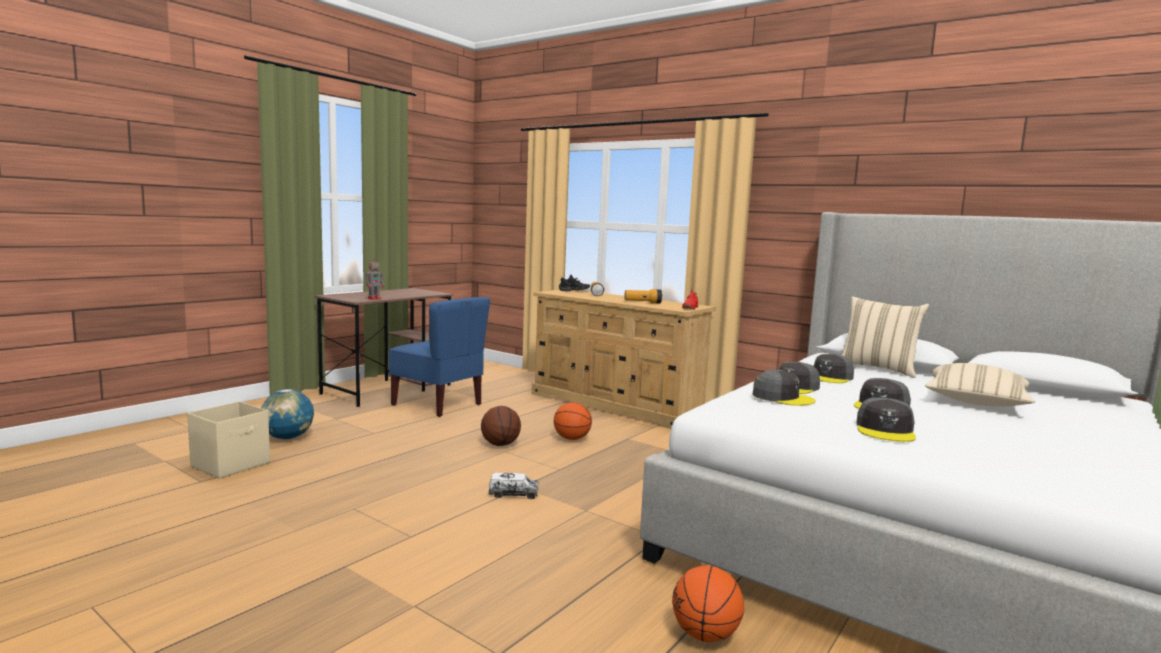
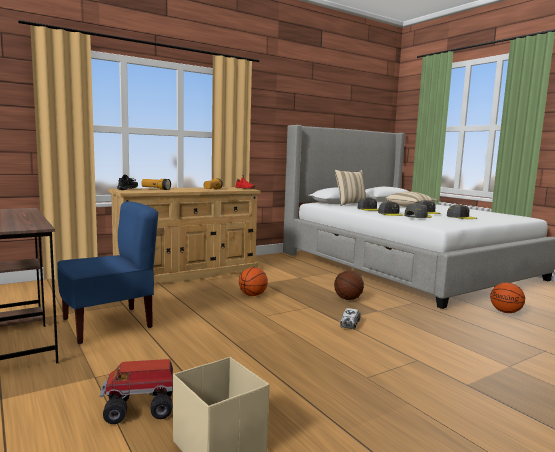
camera: 70 degrees left, 0 degrees up
(288, 438) = (141, 408): globe -> toy truck
(375, 298) = (33, 222): toy robot -> none
(500, 444) = (248, 315): basketball -> basketball (348, 299)

